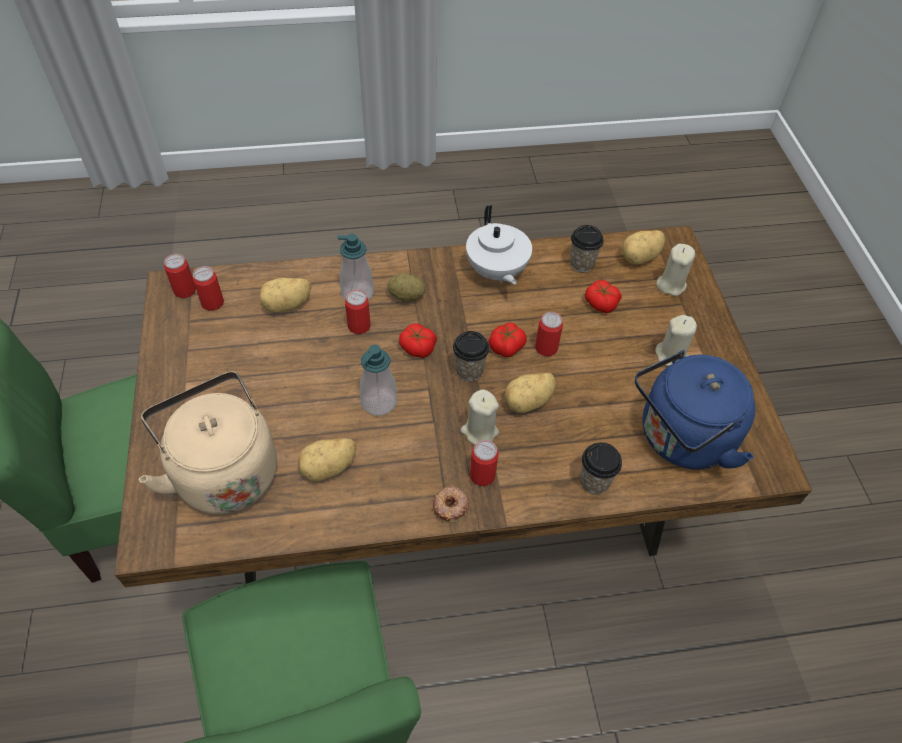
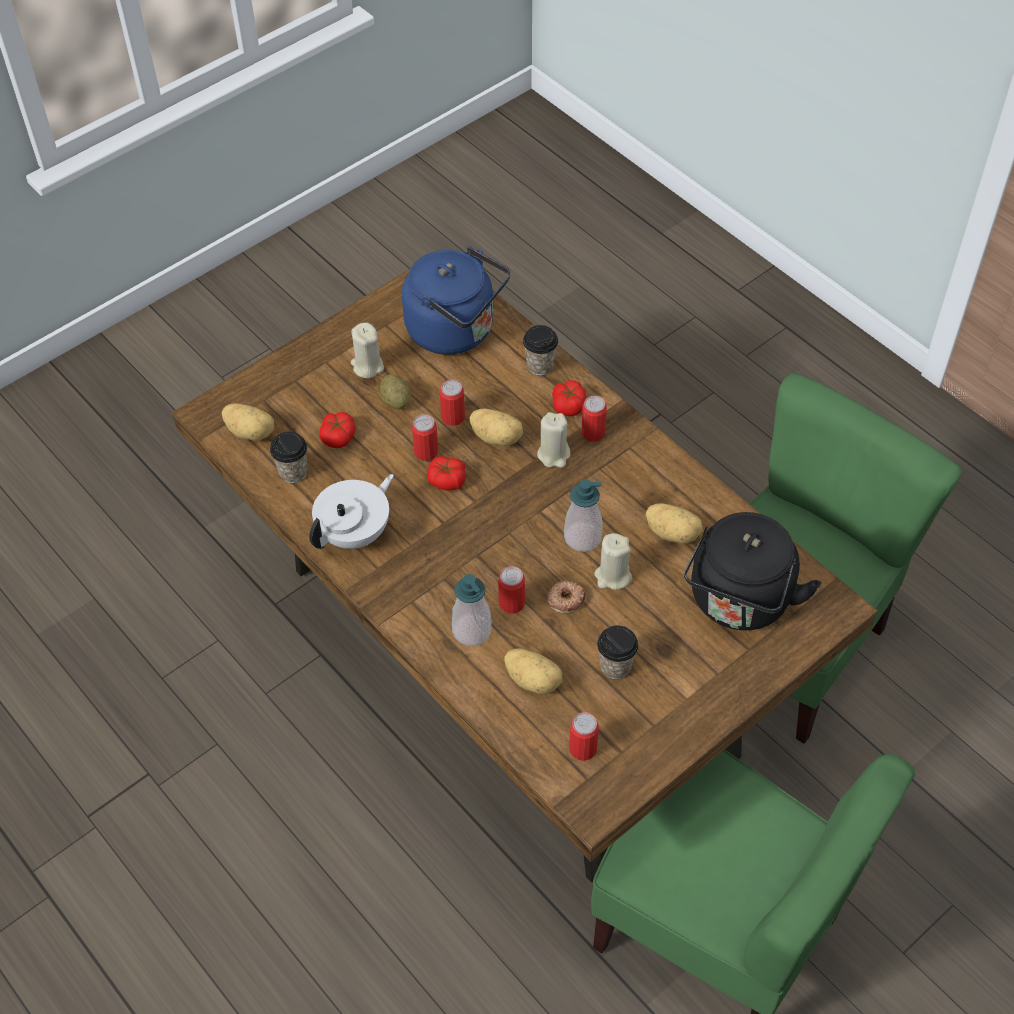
camera: 120 degrees left, 0 degrees up
(185, 290) = (588, 787): can -> can (453, 417)
(223, 471) = (739, 602): beige kettle -> black kettle
(406, 296) = (444, 587): potato -> potato (396, 401)
(417, 347) = (500, 543): tomato -> tomato (569, 405)
(450, 506) = (636, 438): donut -> donut (566, 599)
(469, 370) = (496, 493): cup -> cup (615, 666)
(670, 284) = (274, 397): beige candle -> beige candle (613, 576)

